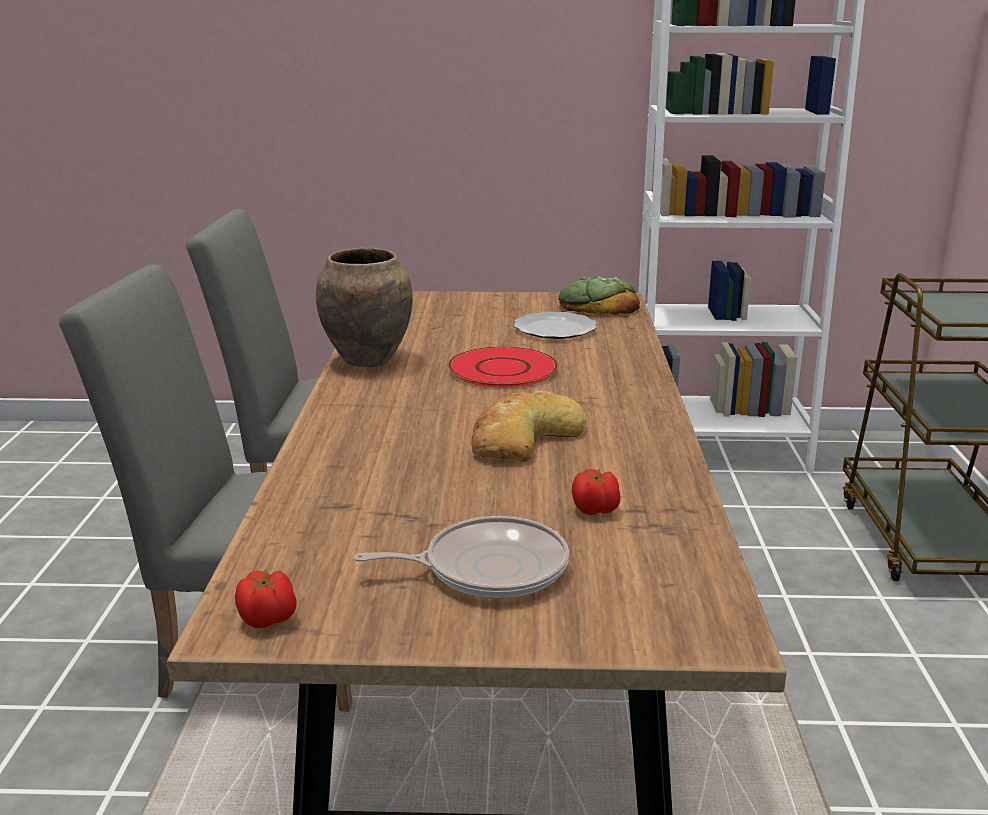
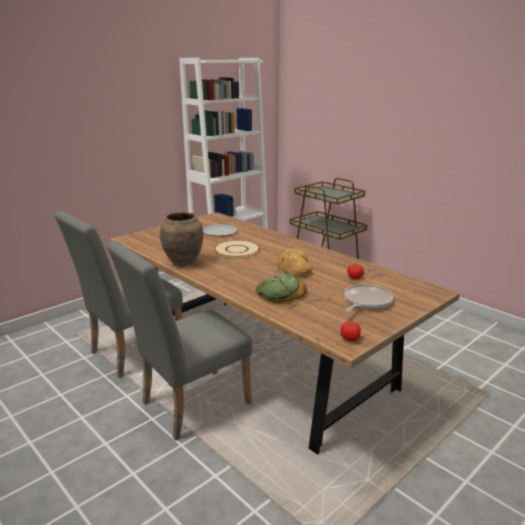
camera: 45 degrees left, 0 degrees up
(503, 370) = (237, 250): red plate -> beige plate
(597, 306) = (214, 220): bread -> bread (280, 293)

